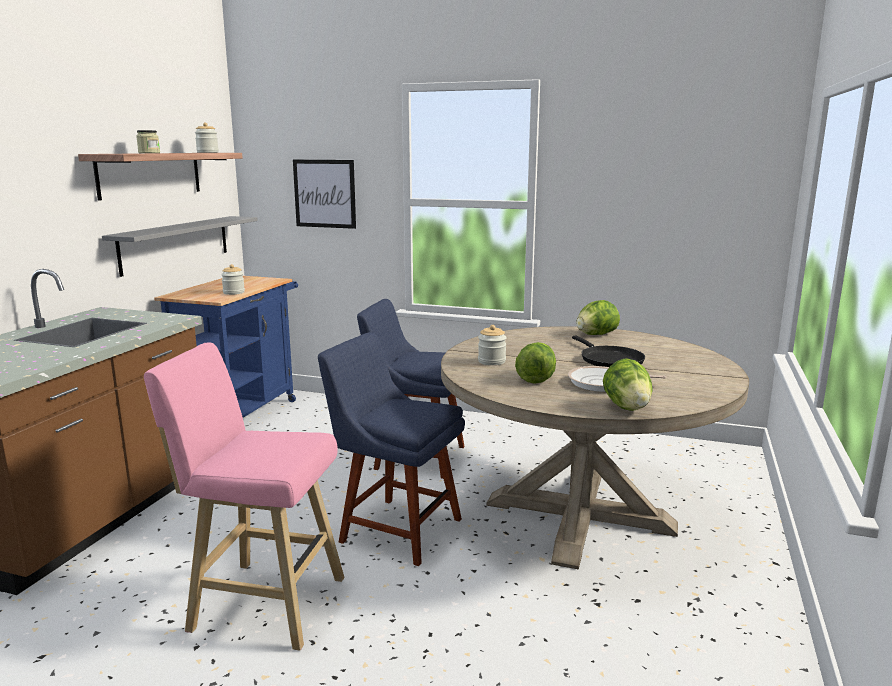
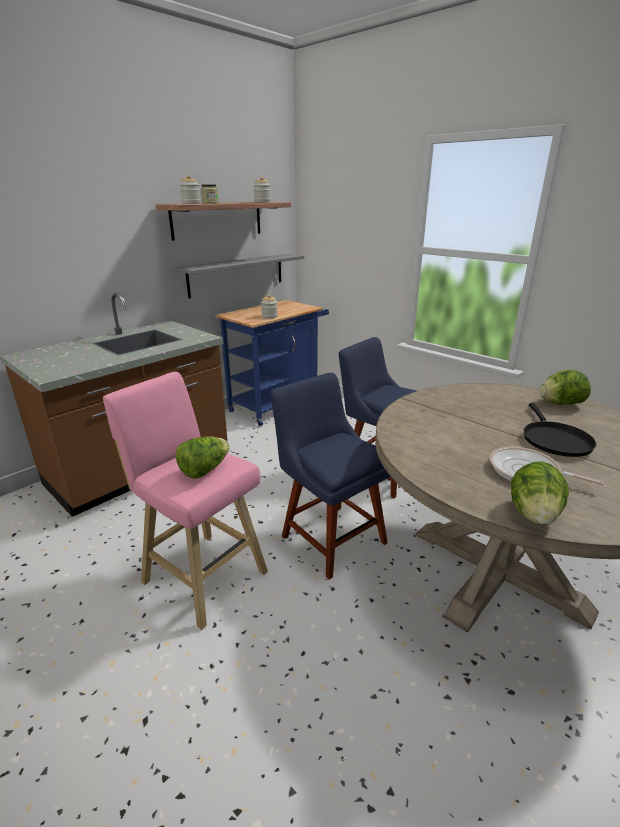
camera: 25 degrees right, 10 degrees up
(324, 193) = (355, 238): picture -> none
(491, 361) = (430, 419): jar -> jar (191, 203)
(536, 378) = (459, 449): lettuce -> lettuce (204, 470)

